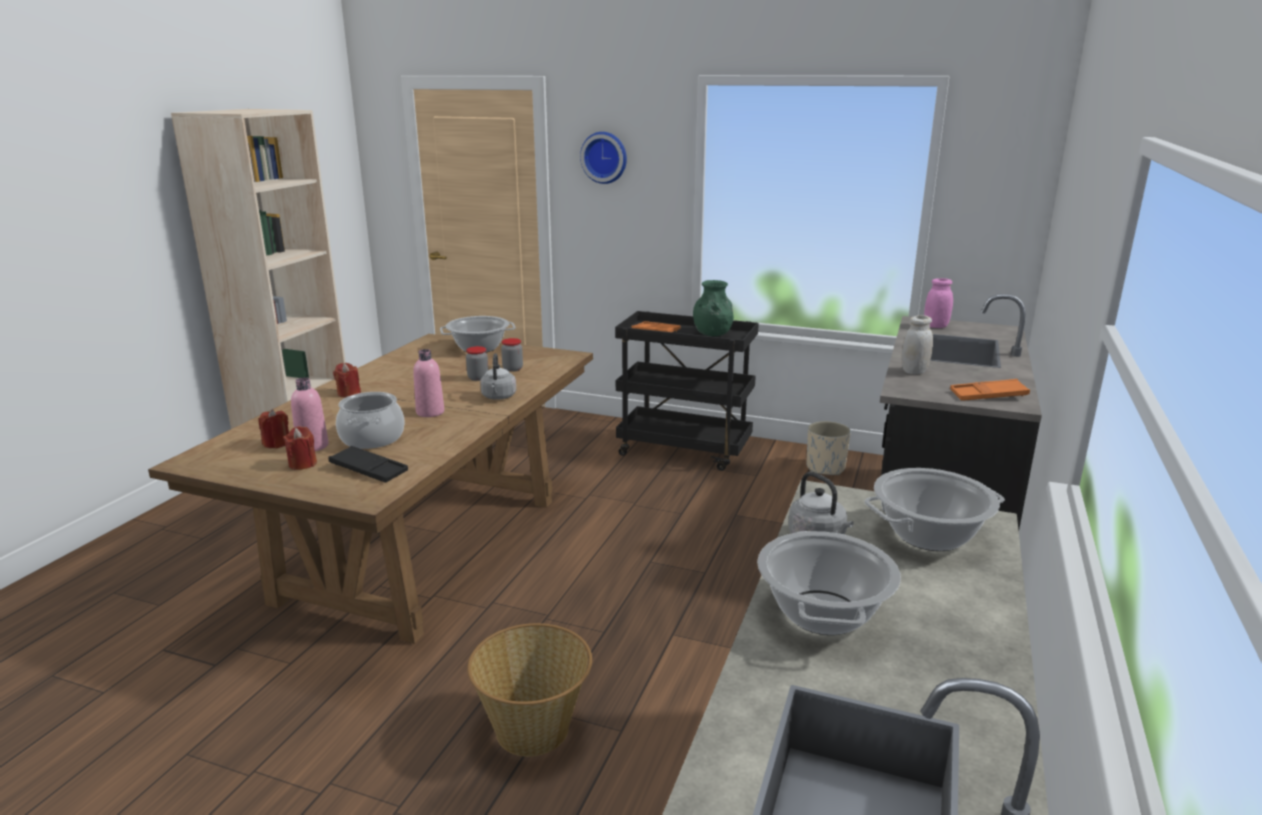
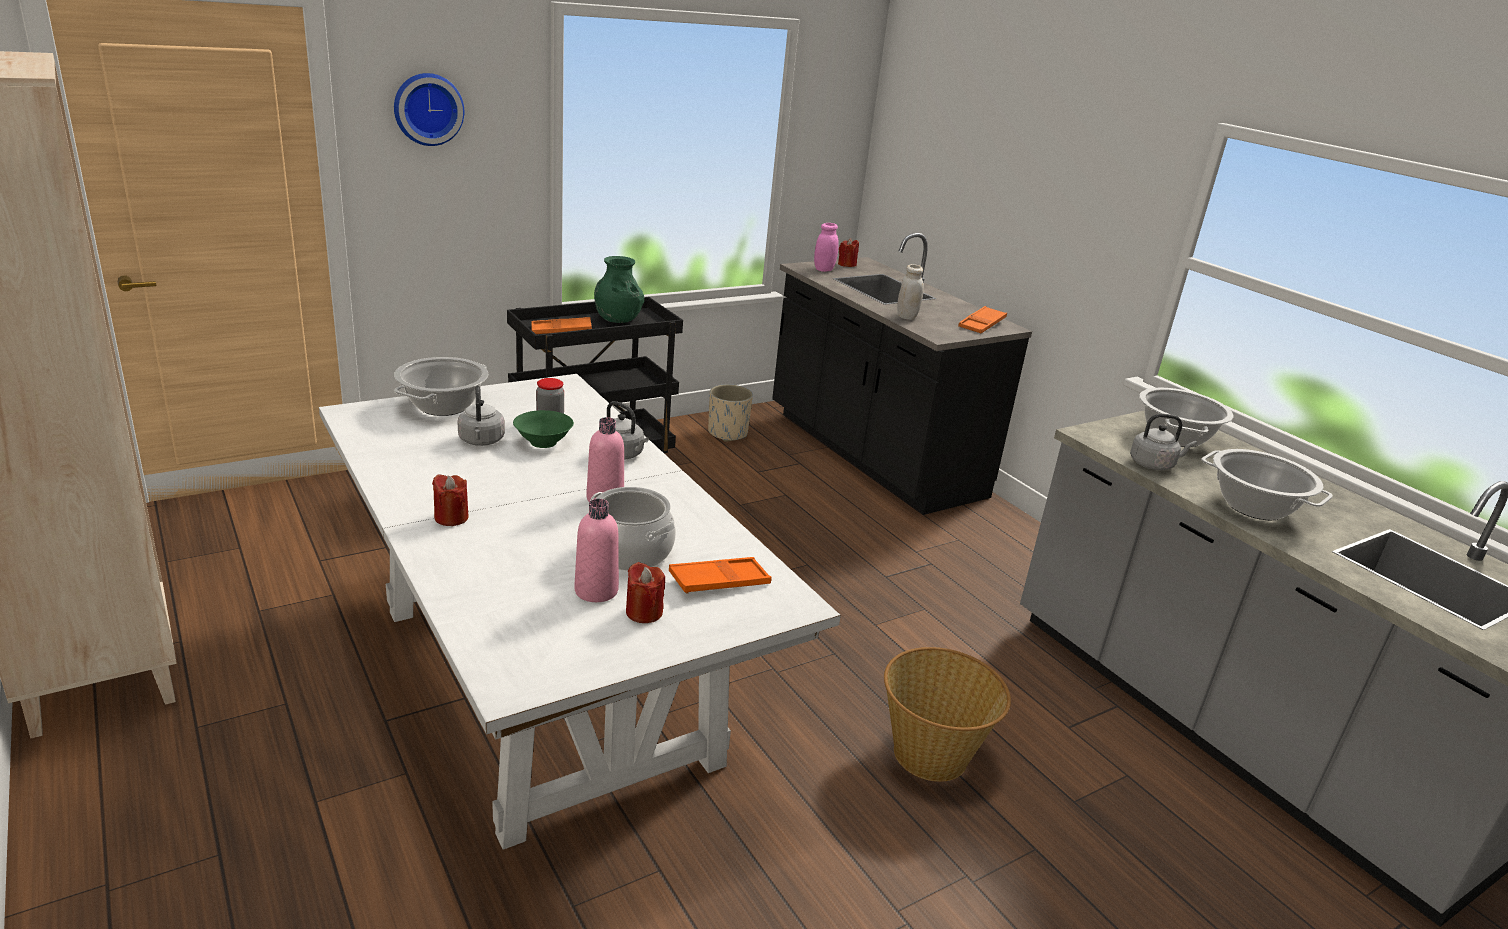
camera: 55 degrees left, 5 degrees up
(277, 443) = (549, 609): red candle -> red candle (846, 264)
(369, 470) = (719, 581): black tray -> orange tray
(424, 547) = (543, 682): brown dining table -> white dining table
(451, 368) = (481, 441): none -> grey kettle
(478, 378) = (543, 442): jar -> green bowl

